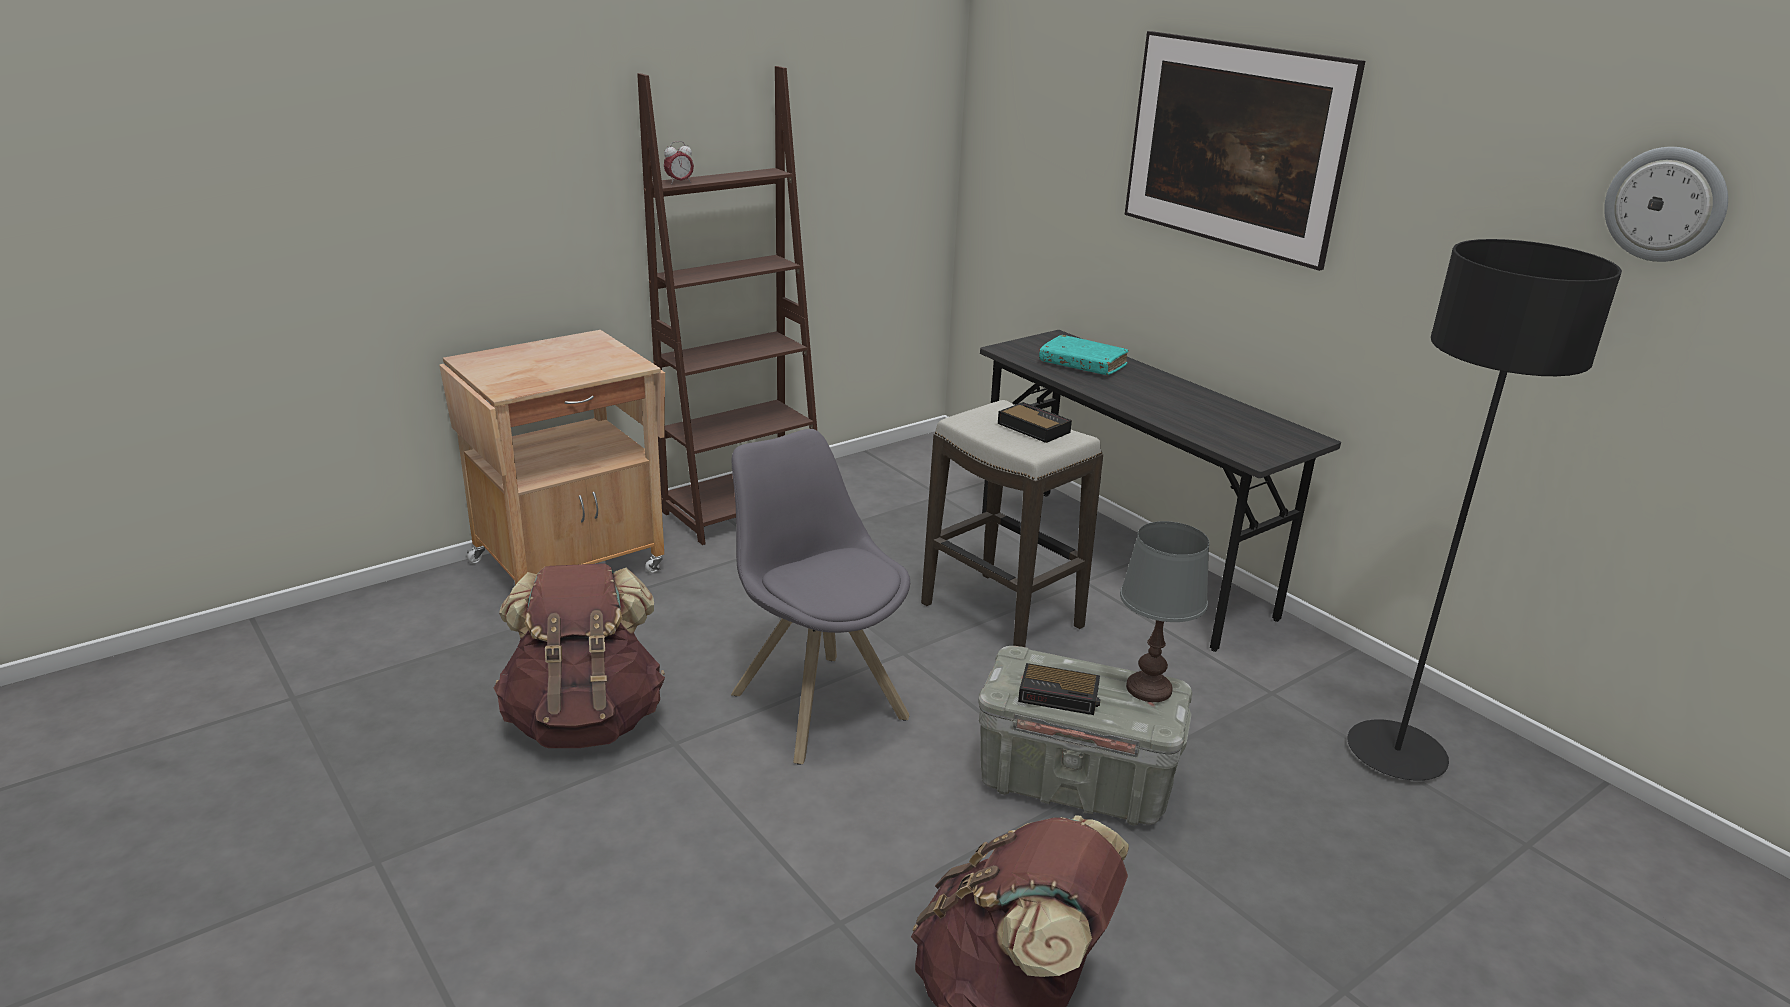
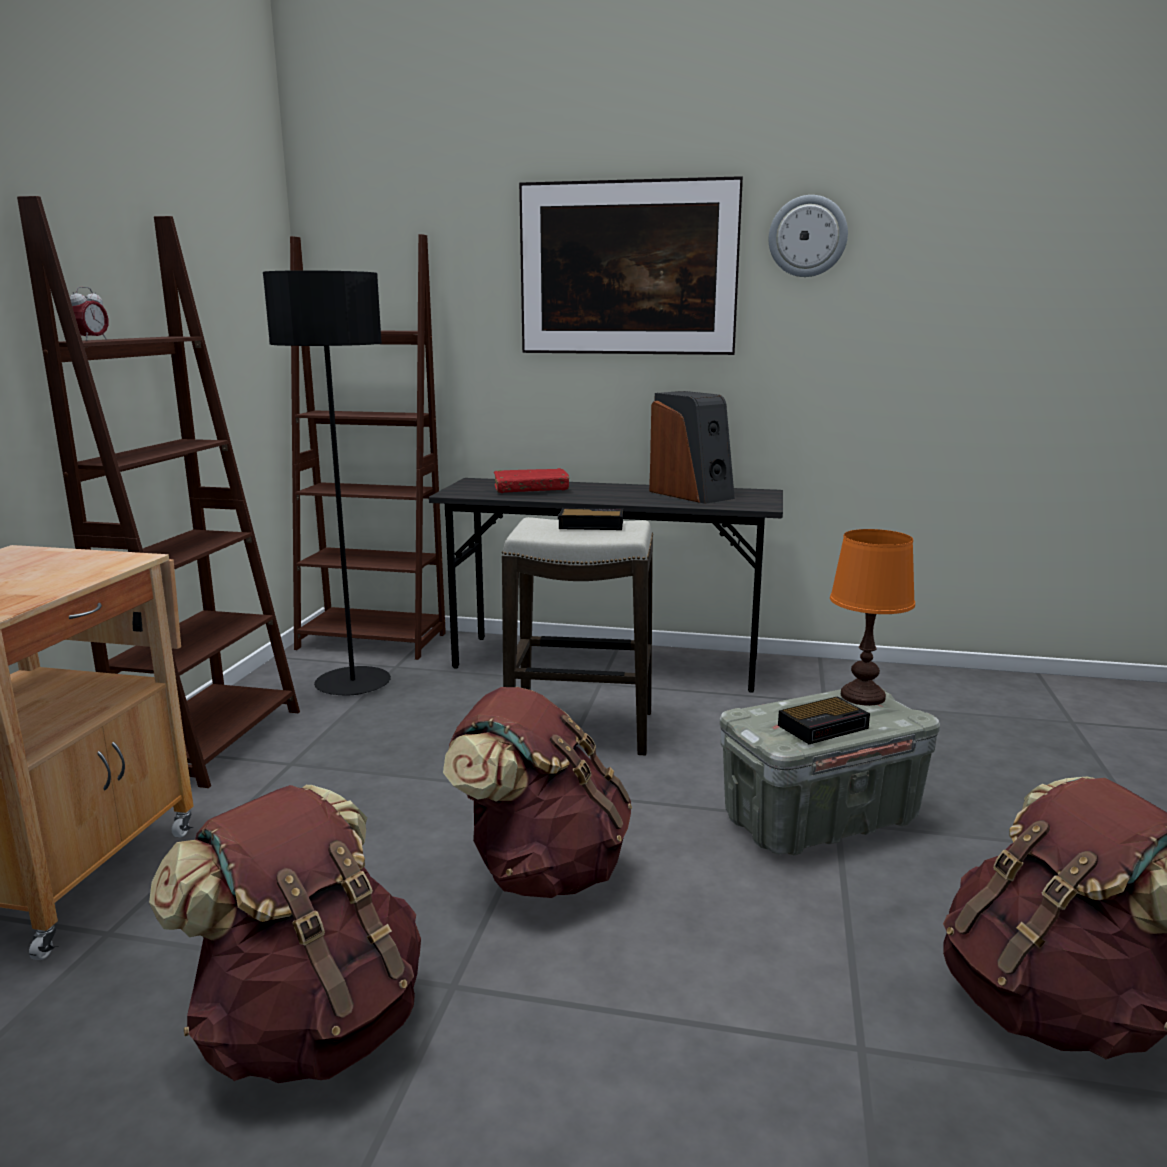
camera: 40 degrees left, 10 degrees down
(817, 705) = (541, 870): grey chair -> brown backpack
(954, 463) = (372, 641): none -> brown bookcase
(1082, 364) = (531, 490): turquoise book -> red book
(1148, 688) = (862, 696): grey table lamp -> orange table lamp
(1222, 418) = (692, 494): none -> speaker
(1396, 754) = (939, 705): black floor lamp -> black floor lamp (353, 684)
(1666, 204) = (1002, 242): wall clock -> wall clock (807, 236)

